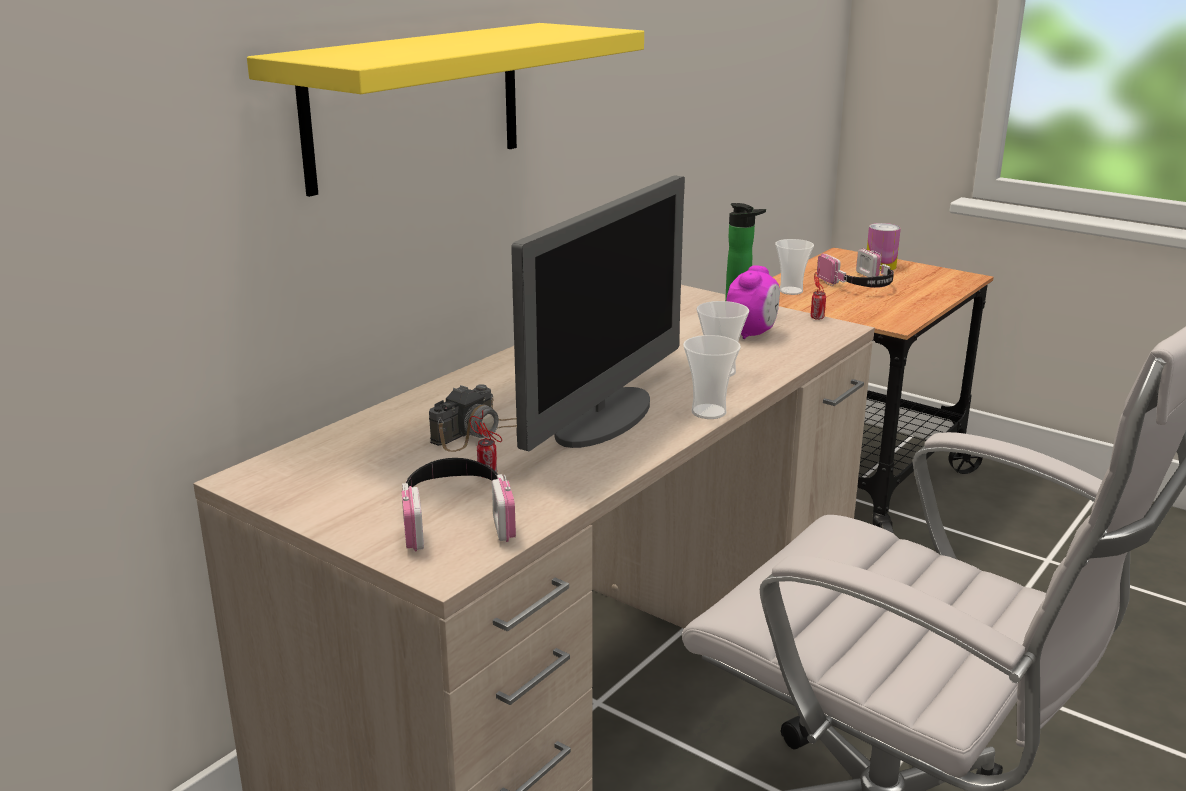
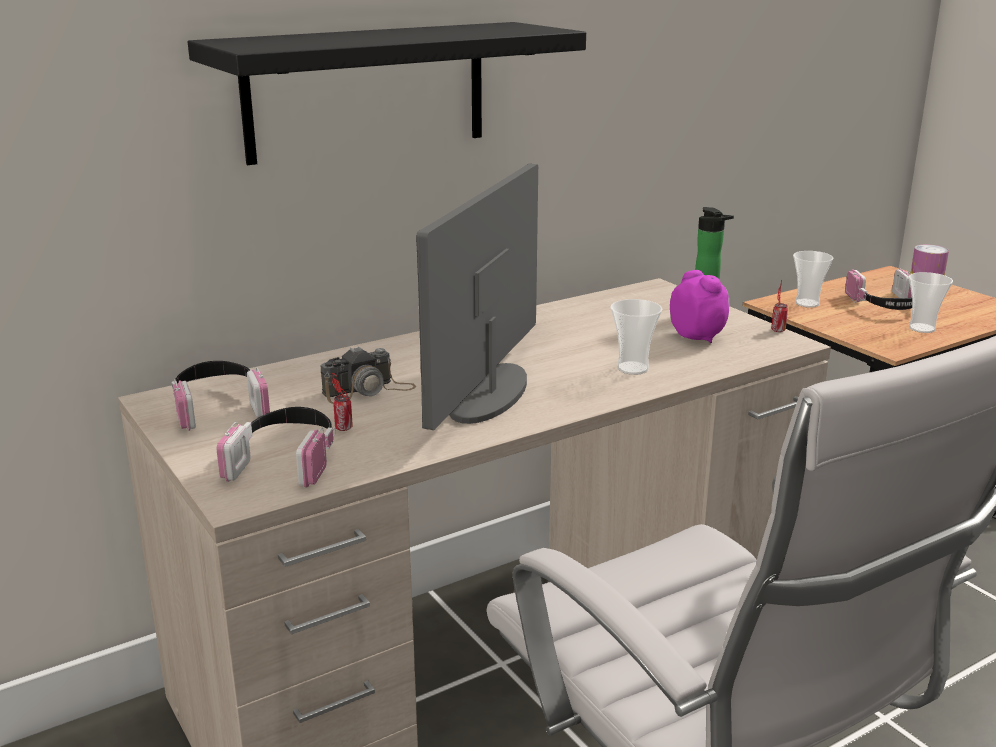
camera: 20 degrees right, 0 degrees up
(326, 474) = (219, 406): none -> headphones
(415, 104) = (367, 91): yellow shelf -> black shelf
(604, 418) = (488, 395): monitor -> monitor turned 150 degrees clockwise
(708, 412) = (588, 404): cup -> cup (922, 328)
(751, 333) = (697, 337): alarm clock -> alarm clock turned 75 degrees counterclockwise

